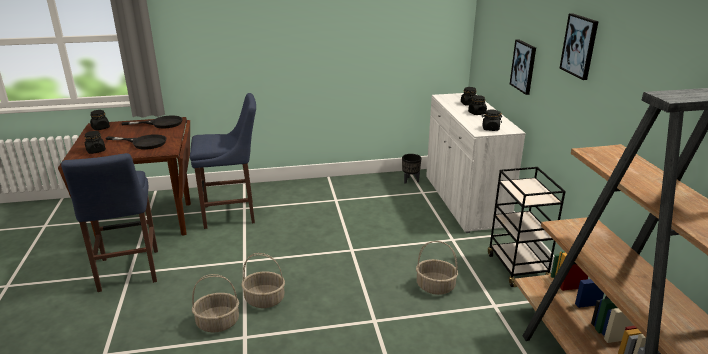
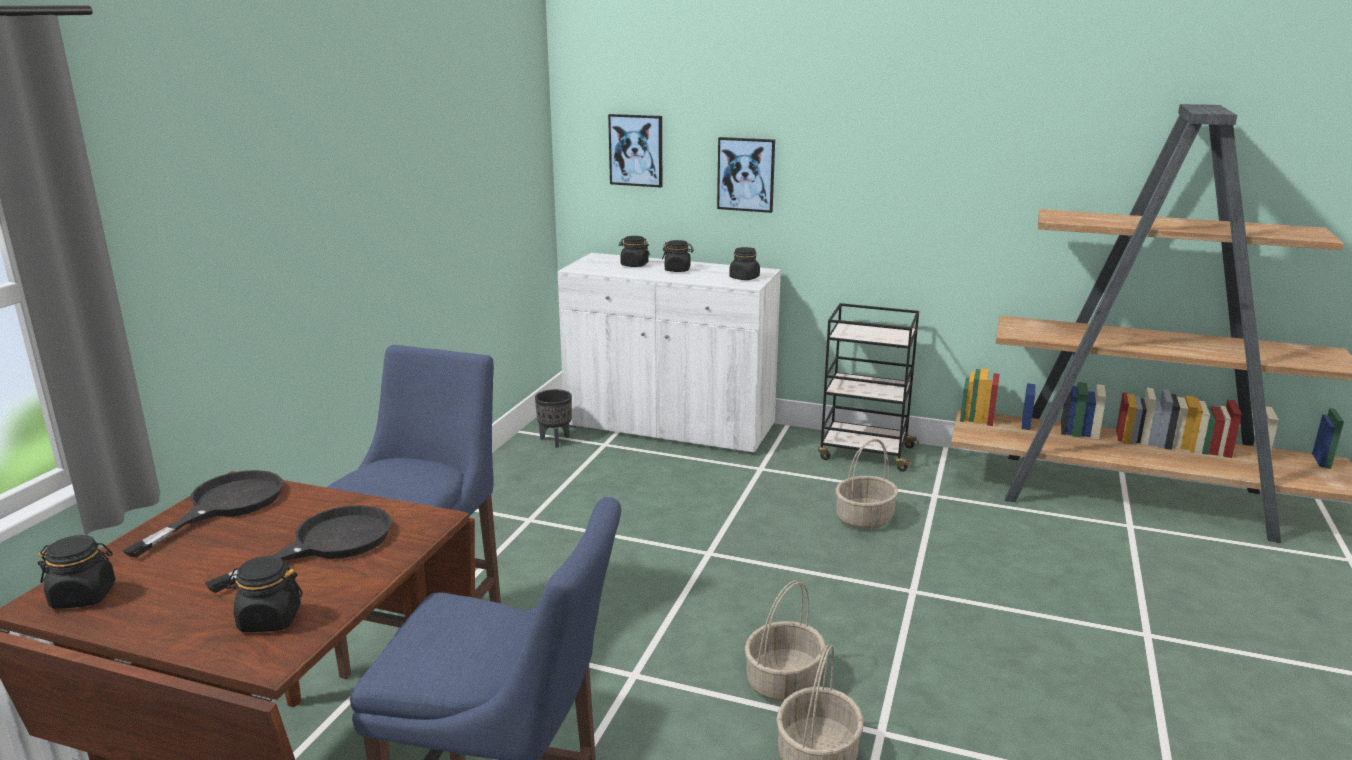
camera: 60 degrees left, 5 degrees down
(579, 46) = (887, 116): picture -> picture (636, 150)

